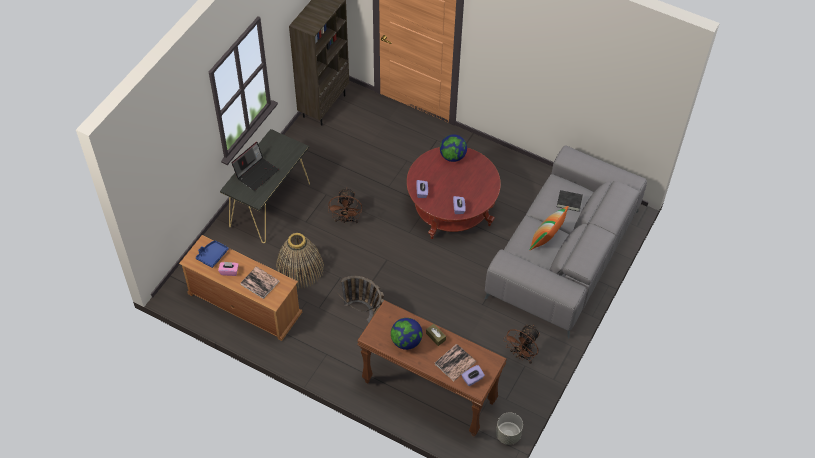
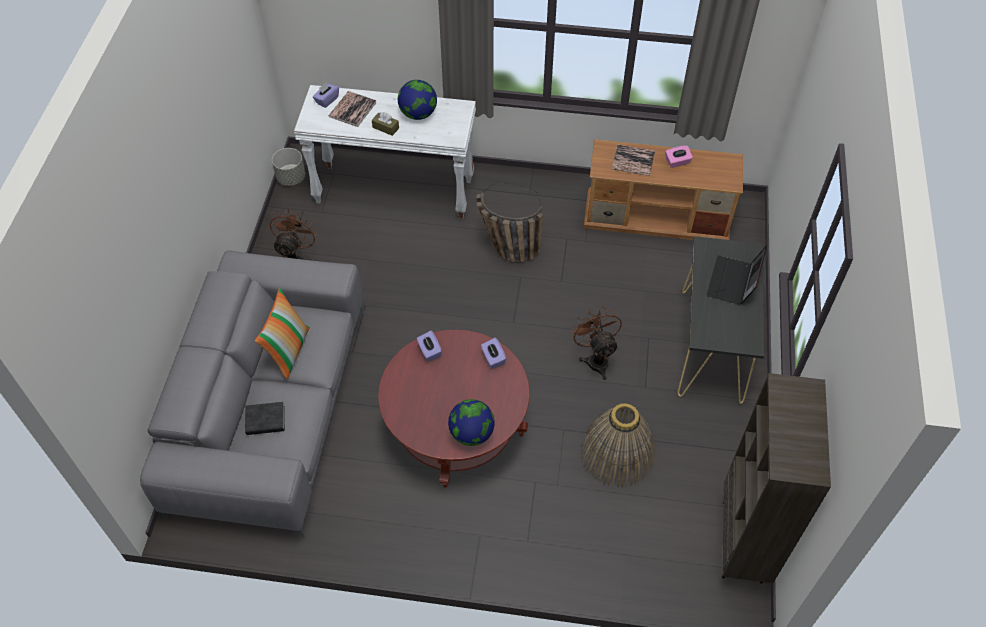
camera: 160 degrees right, 0 degrees up
(212, 255) = (710, 173): blue tray -> none
(299, 268) = (617, 275): basket -> basket (617, 454)
(428, 392) = (395, 191): brown console table -> white console table

